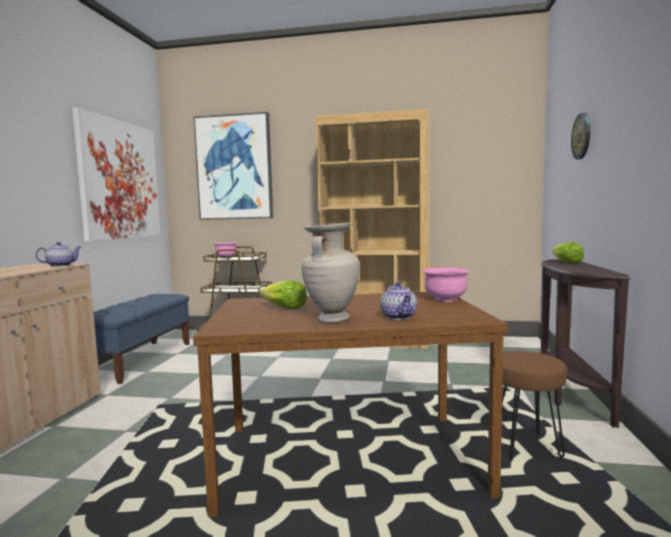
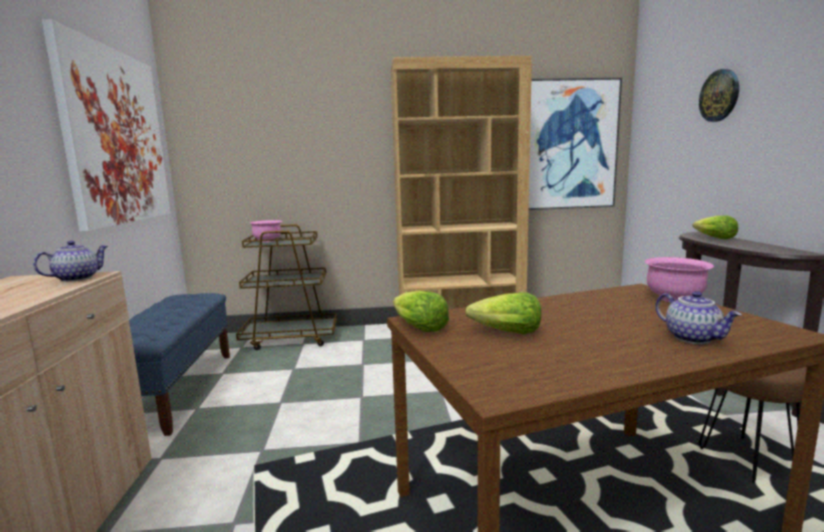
camera: 15 degrees left, 5 degrees up
(234, 167) = (269, 122): picture -> picture (569, 145)
(235, 303) = (418, 328): none -> lettuce
(331, 320) = (620, 352): beige vase -> none

